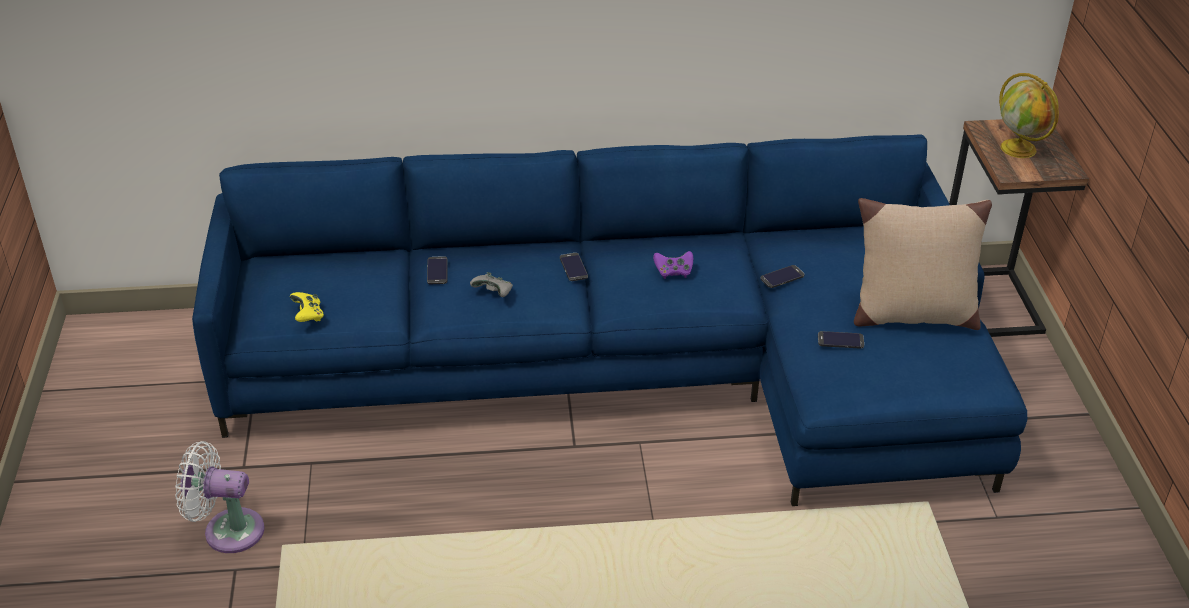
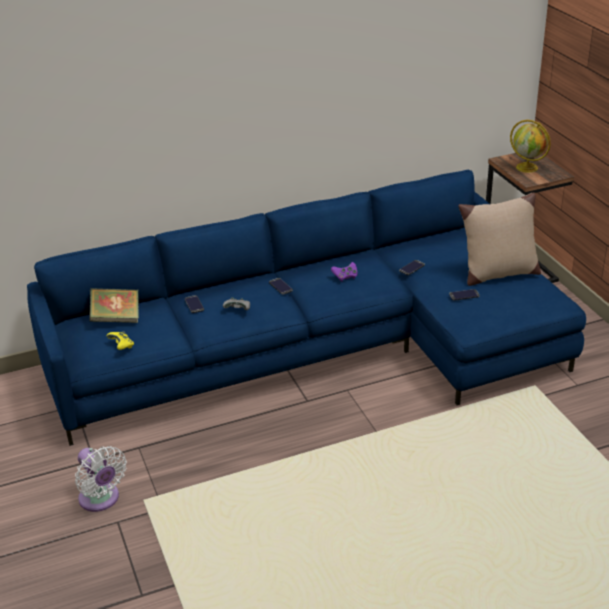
camera: 15 degrees left, 5 degrees down
(228, 530) = (101, 500): white fan -> white fan turned 120 degrees counterclockwise
(321, 270) = (116, 318): none -> book

